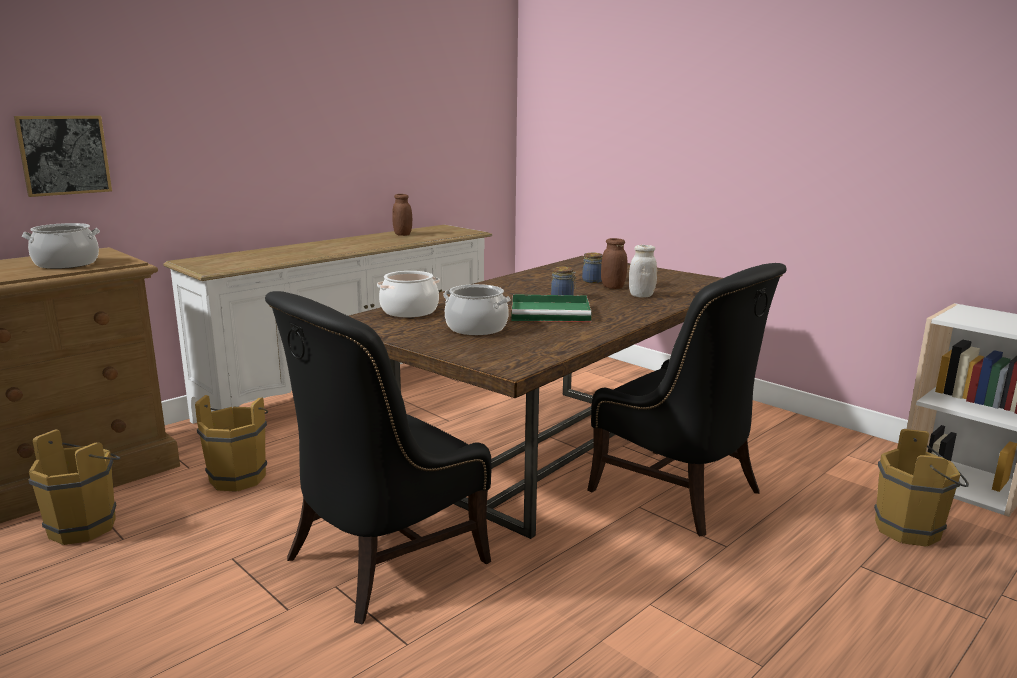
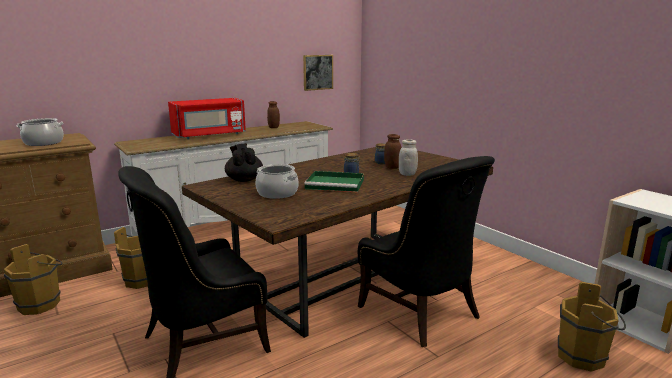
camera: 10 degrees right, 0 degrees up
(64, 155) = (51, 76): picture -> picture (318, 72)
(312, 248) = (209, 135): none -> red microwave
(409, 311) = (244, 179): cooking pot -> black teapot

